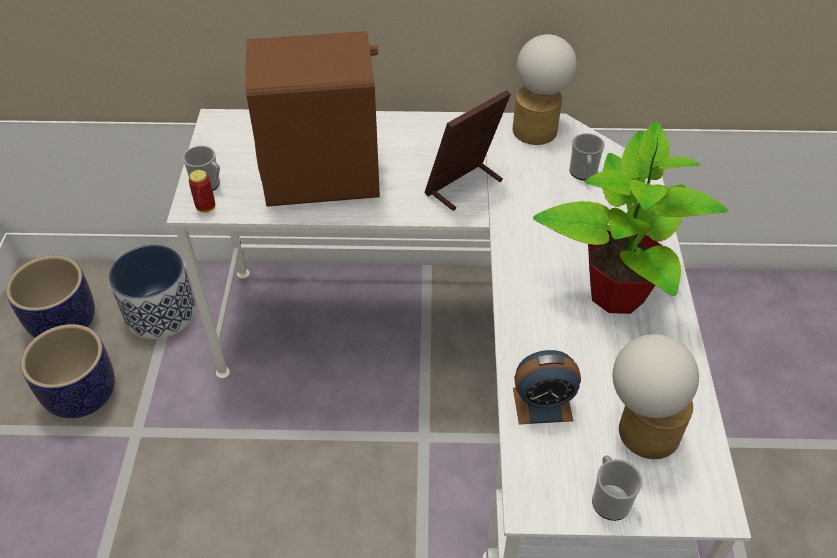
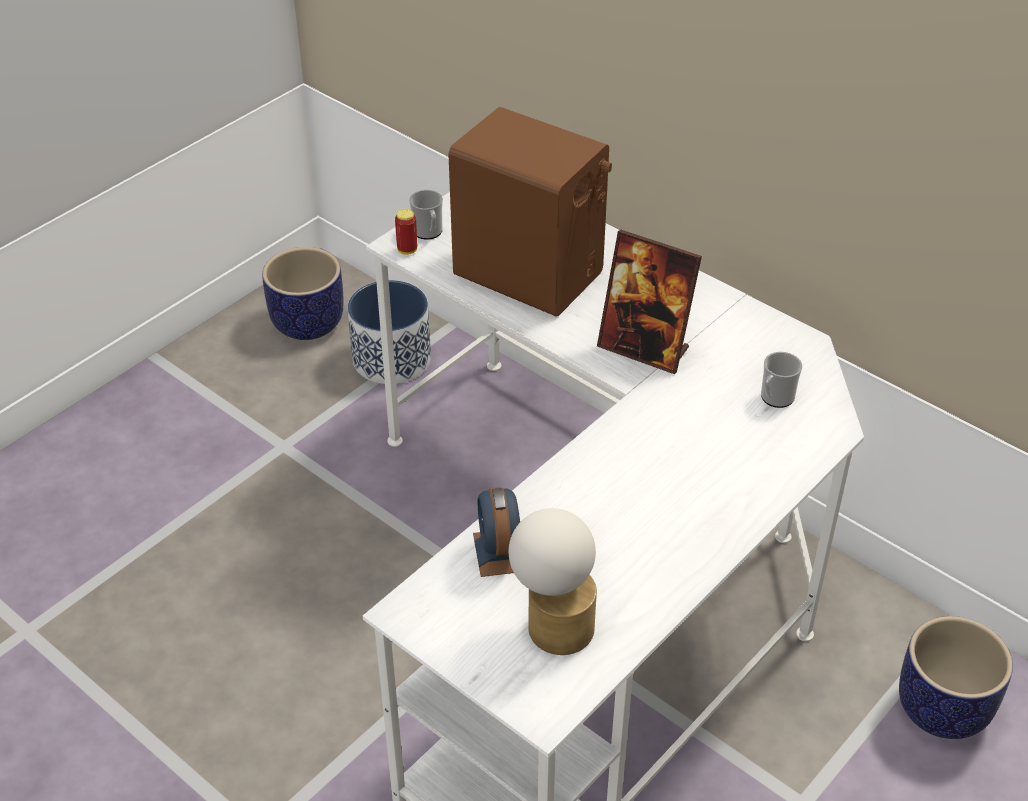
camera: 40 degrees right, 5 degrees down
(83, 395) = (270, 391): planter -> planter (943, 710)
(464, 187) = (644, 349): picture frame -> picture frame turned 150 degrees counterclockwise
(538, 127) = (783, 334): table lamp -> none
(542, 404) = (499, 552): alarm clock -> alarm clock turned 45 degrees clockwise
(609, 498) = (468, 648): mug -> none
(616, 292) = (674, 511): potted plant -> none

